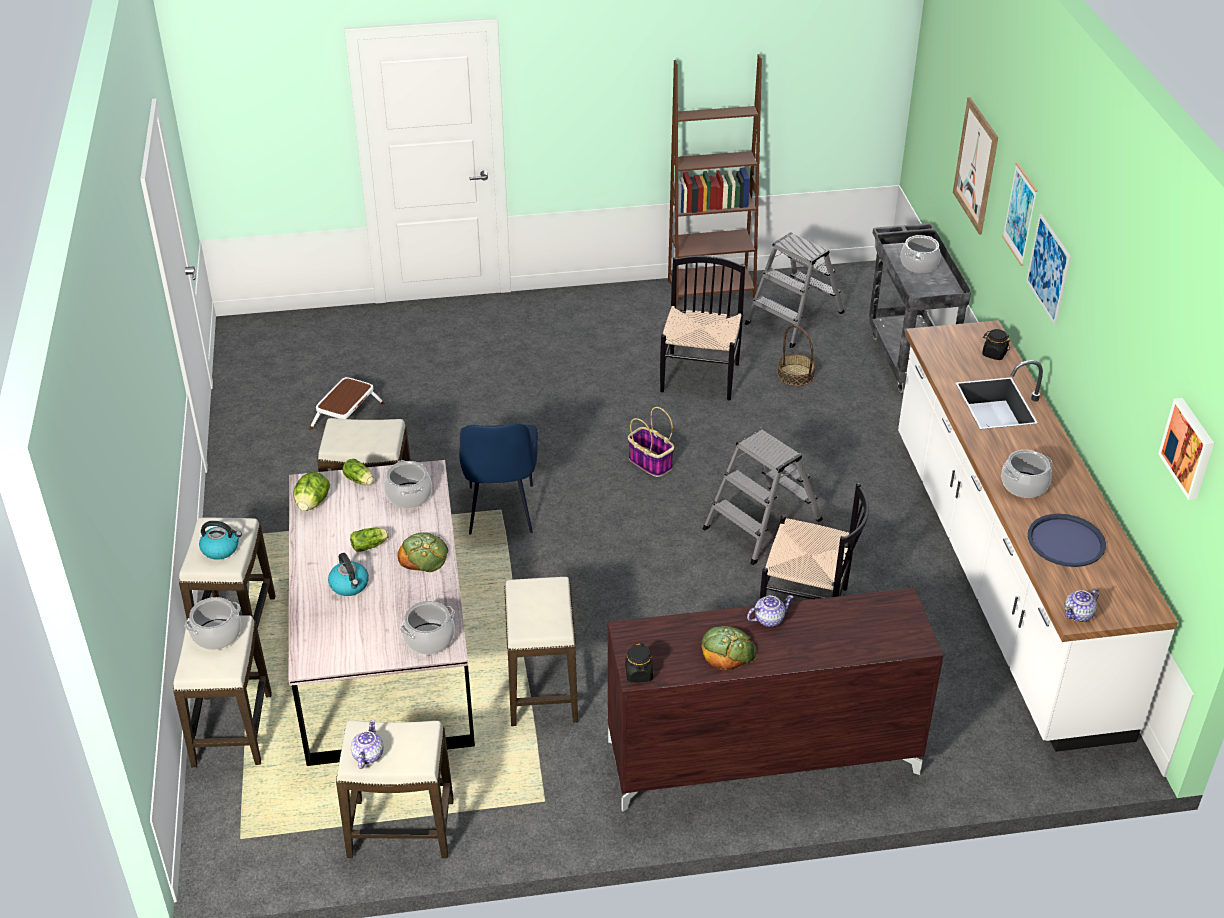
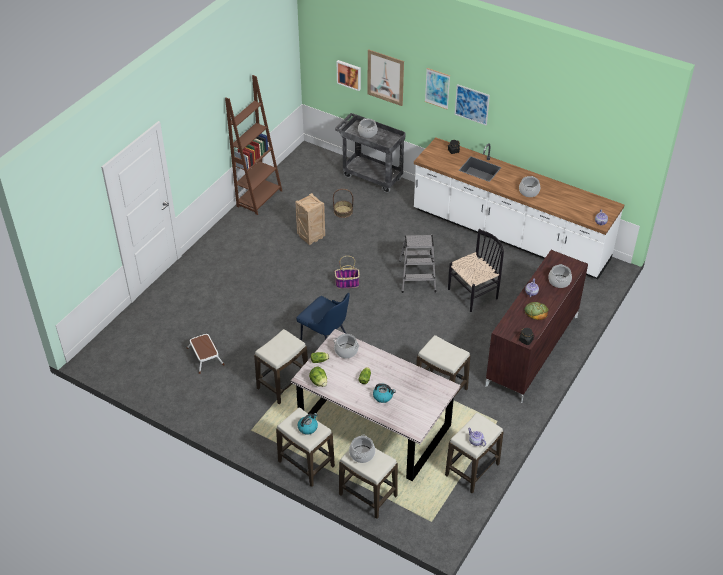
camera: 50 degrees left, 5 degrees up
(423, 555) = (388, 366): bread -> none
(429, 638) = (438, 389): cooking pot -> cooking pot (559, 281)
(700, 376) = (311, 236): black chair -> crate
(794, 318) = (308, 188): grey step ladder -> none
(1066, 541) = (565, 201): blue tray -> none
(1189, 448) = (608, 141): picture -> picture (349, 74)

